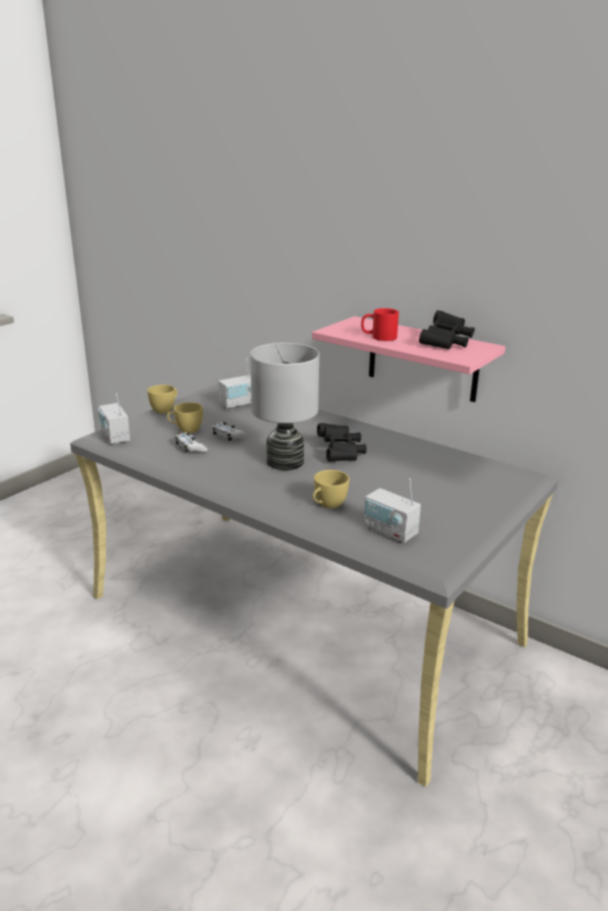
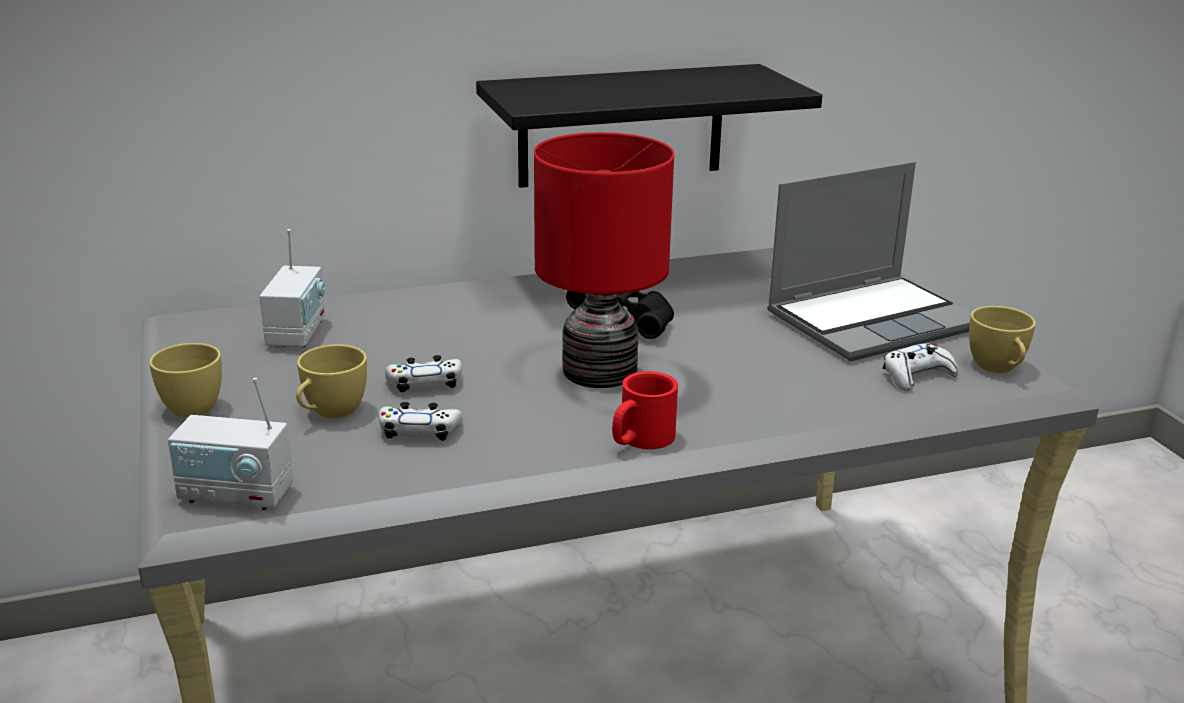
camera: 55 degrees left, 0 degrees up
(285, 462) = (600, 371): grey table lamp -> red table lamp
(327, 505) = (792, 390): yellow cup -> yellow cup (998, 369)
(378, 337) = (617, 95): red mug -> red mug (640, 440)
(390, 531) = (917, 376): radio -> white game controller
(422, 359) = (621, 125): pink shelf -> black shelf
(441, 505) = (873, 320): none -> laptop
(446, 343) = (705, 78): black binoculars -> none

